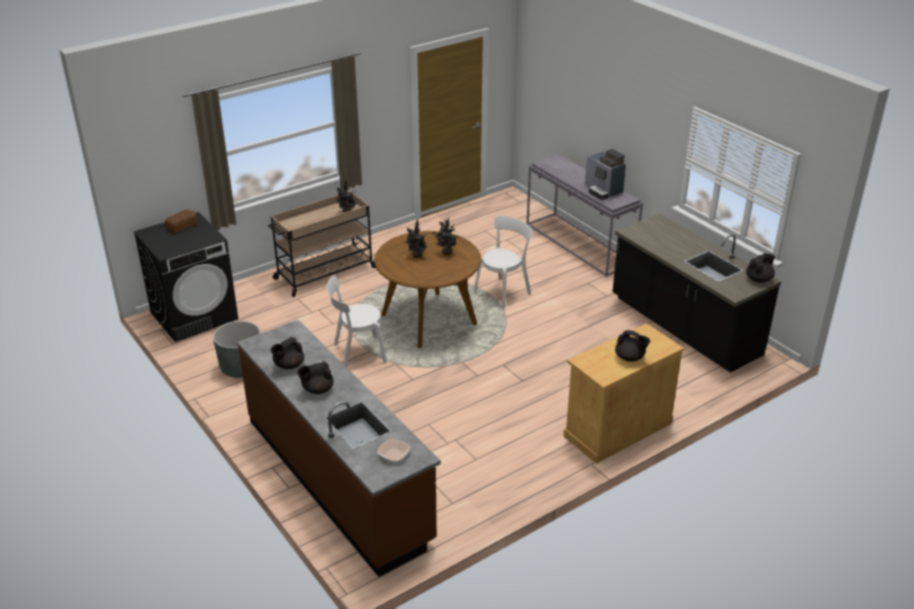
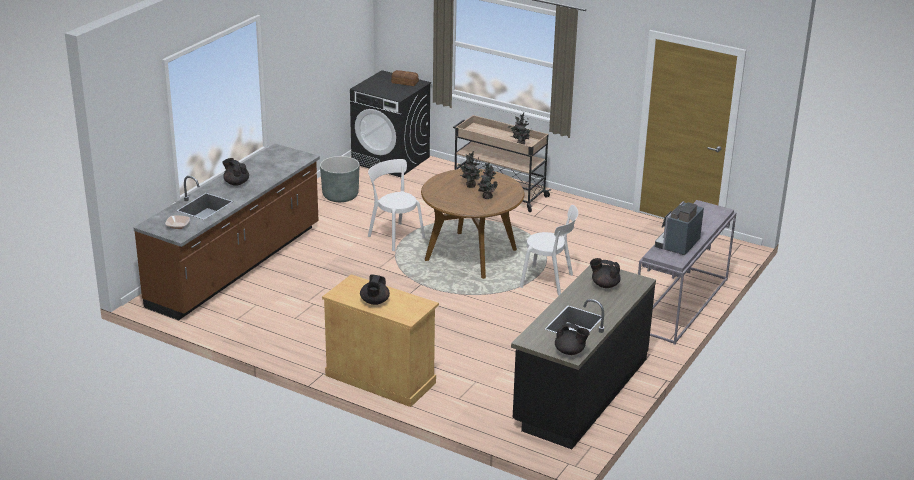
camera: 65 degrees right, 5 degrees down
(288, 365) = (258, 166): black teapot -> black teapot (604, 285)

